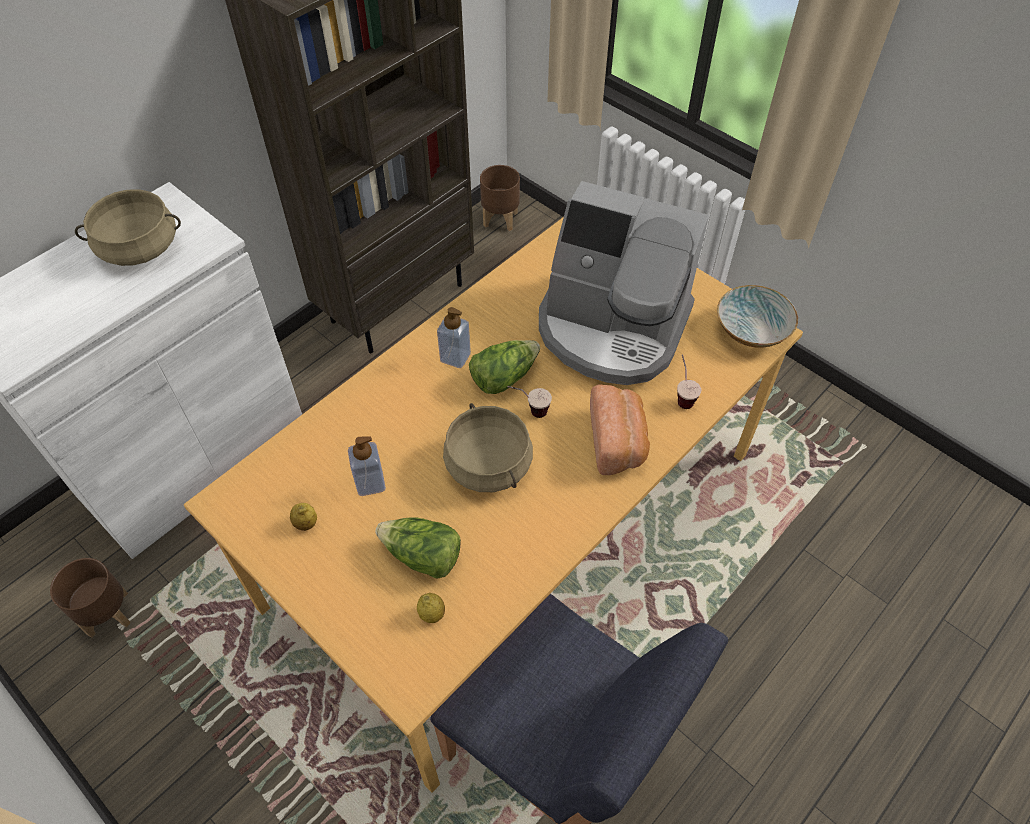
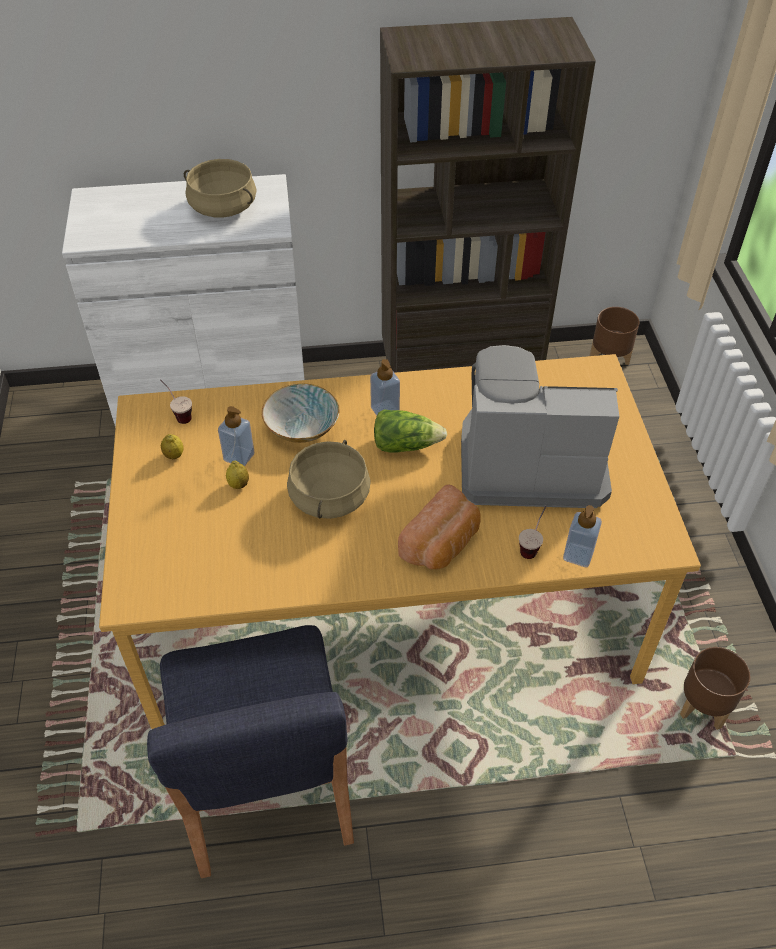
camera: 40 degrees right, 5 degrees down
(107, 614) = (76, 471): brown planter -> brown planter (701, 707)
(422, 556) = (222, 526): lettuce -> none
(432, 614) = (189, 566): lemon -> lemon (238, 484)
(529, 411) = (398, 480): cup -> cup (178, 414)
(612, 328) = (529, 461): coffee machine -> coffee machine turned 120 degrees clockwise
(720, 380) = (578, 555): none -> soap dispenser
(752, 330) = (652, 536): bowl -> bowl (303, 427)

